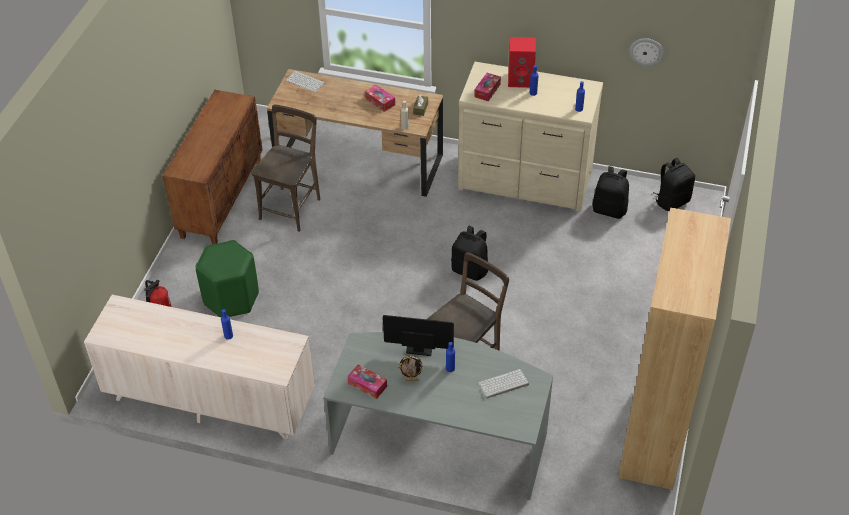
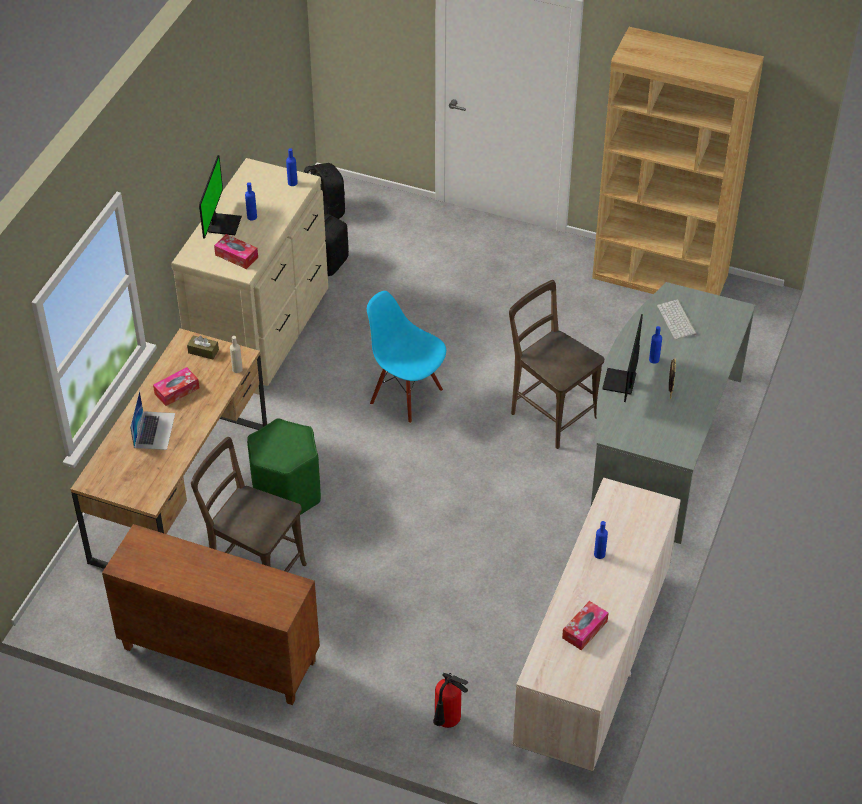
camera: 85 degrees left, 0 degrees up
(230, 298) = (421, 642): green stool -> green stool (286, 494)
(306, 81) = (108, 469): keyboard -> none
(342, 96) = (154, 430): none -> laptop
(367, 385) = (676, 430): tissue box -> tissue box (584, 629)
(470, 270) = (406, 396): black backpack -> blue chair
(521, 79) = (223, 224): red speaker -> monitor
(646, 51) = (258, 86): wall clock -> none

